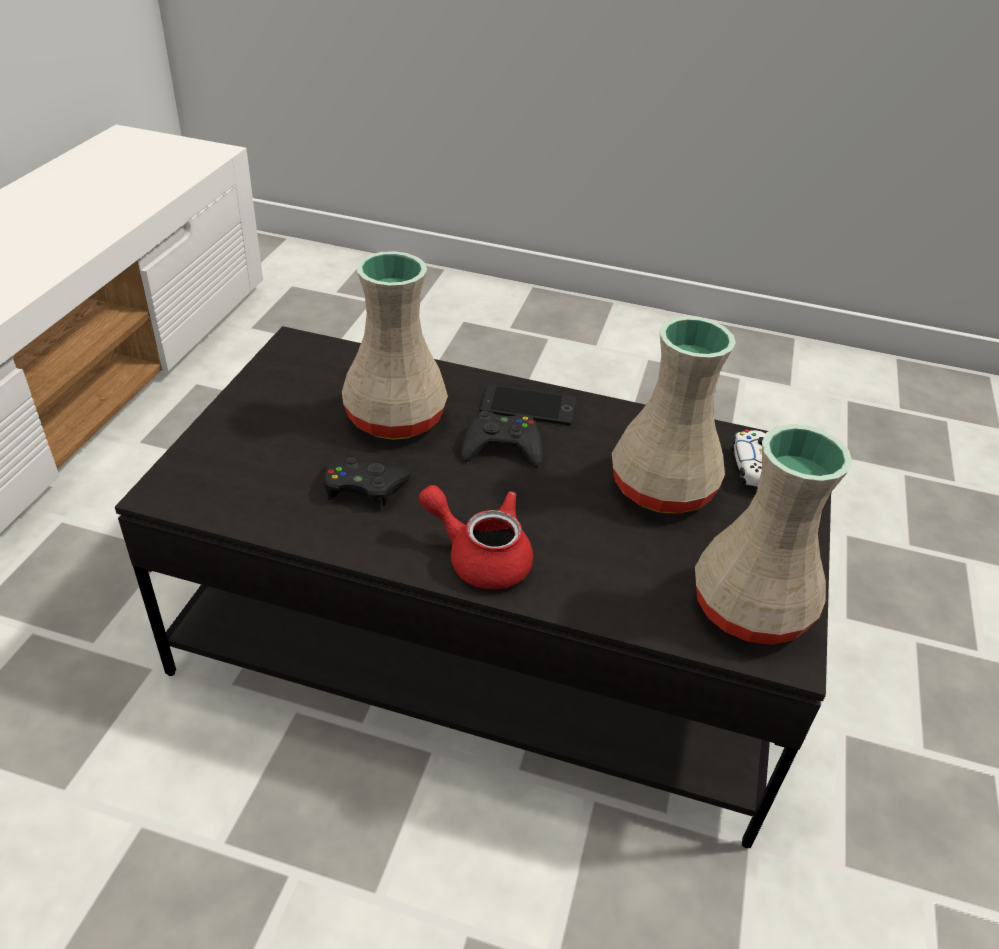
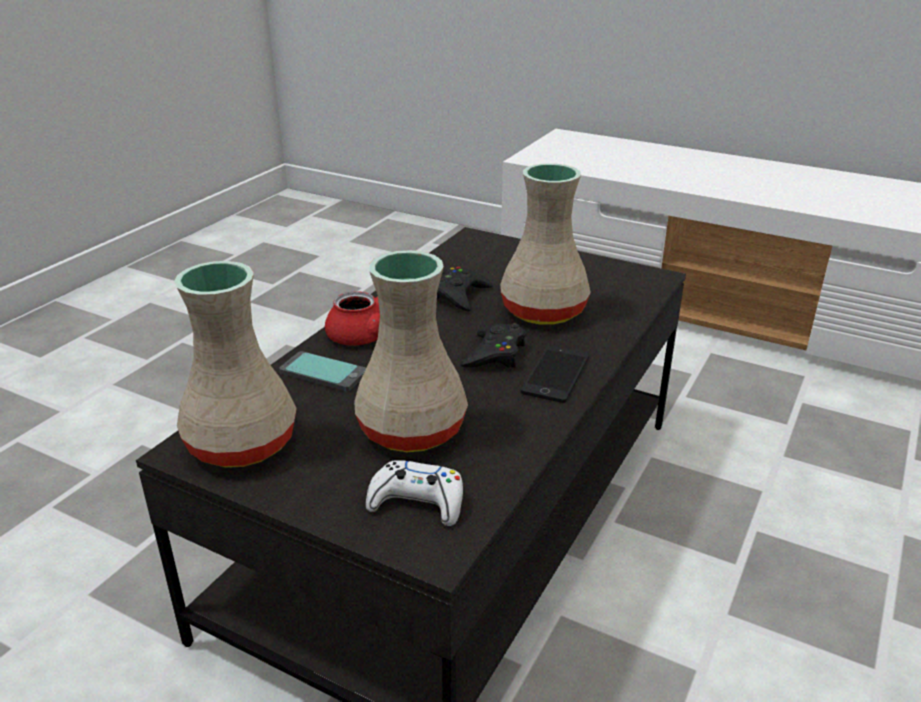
camera: 105 degrees right, 10 degrees down
(590, 575) = (324, 372): none -> phone

